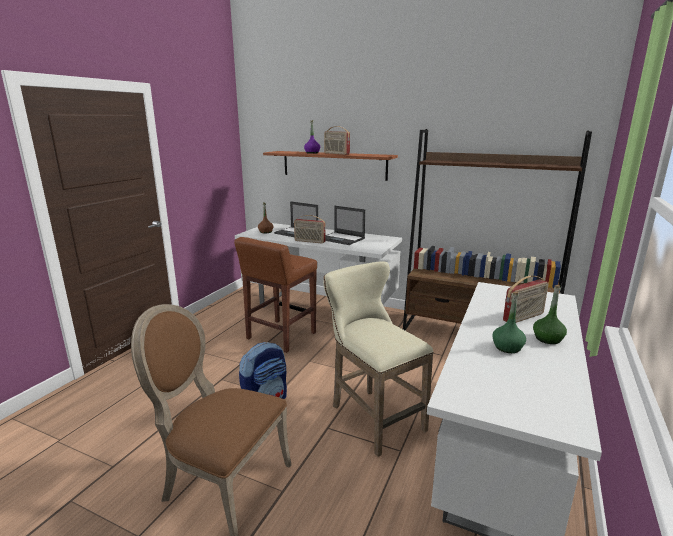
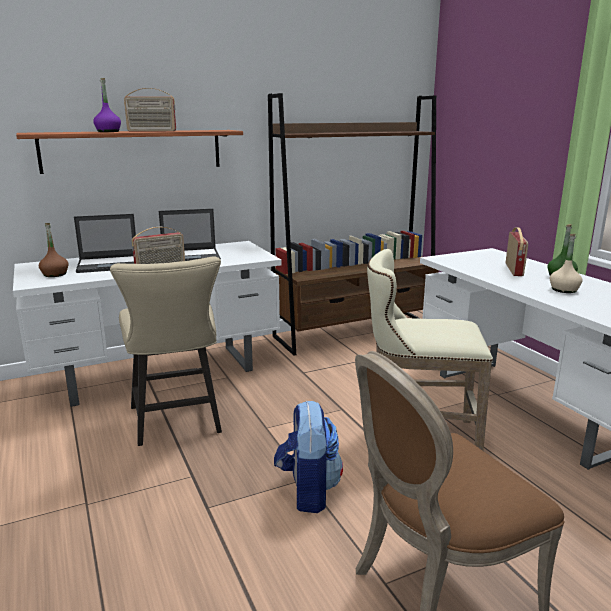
camera: 50 degrees left, 0 degrees up
(280, 336) = (177, 423): brown stool -> beige chair
(507, 347) = (564, 290): green bottle -> beige bottle

